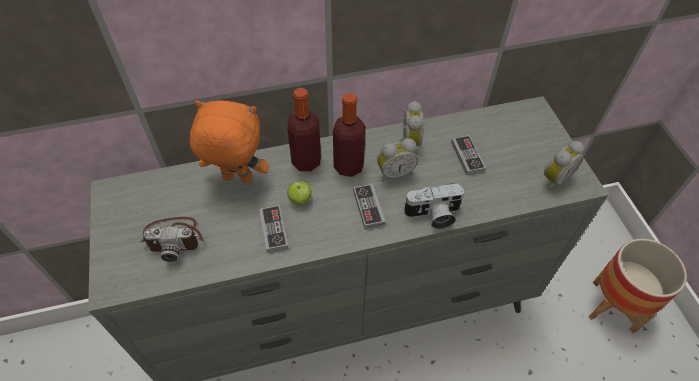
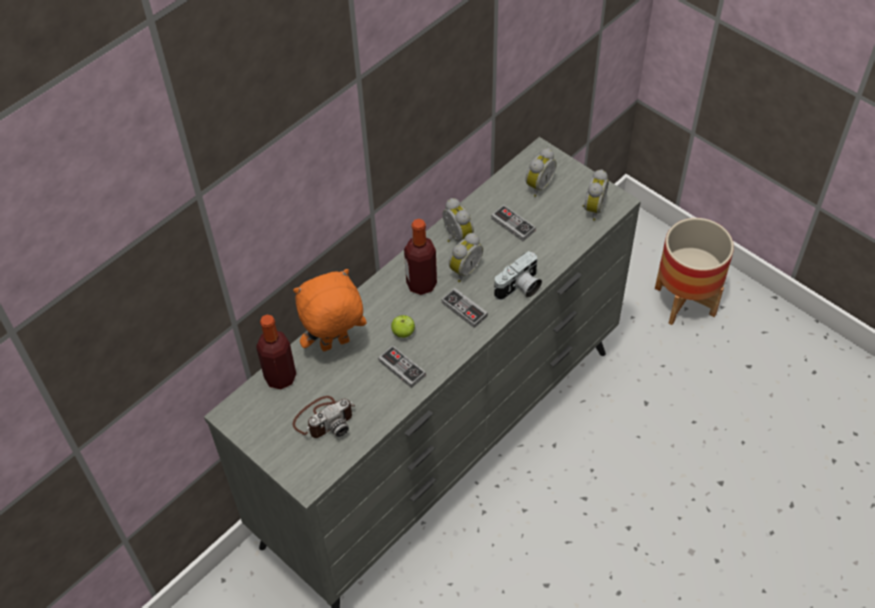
camera: 30 degrees left, 0 degrees up
(306, 161) = (382, 298): bottle -> bottle (280, 377)
(514, 134) = (538, 185): none -> alarm clock

